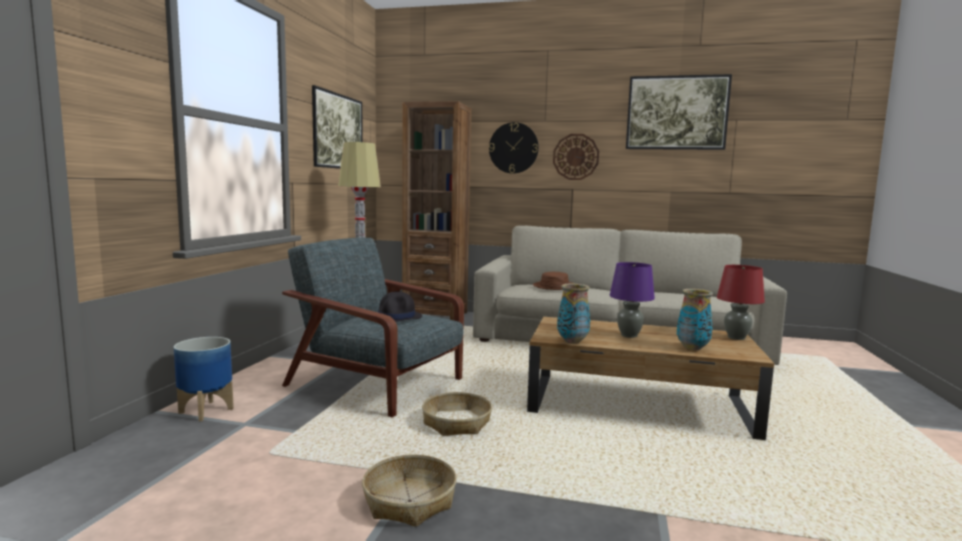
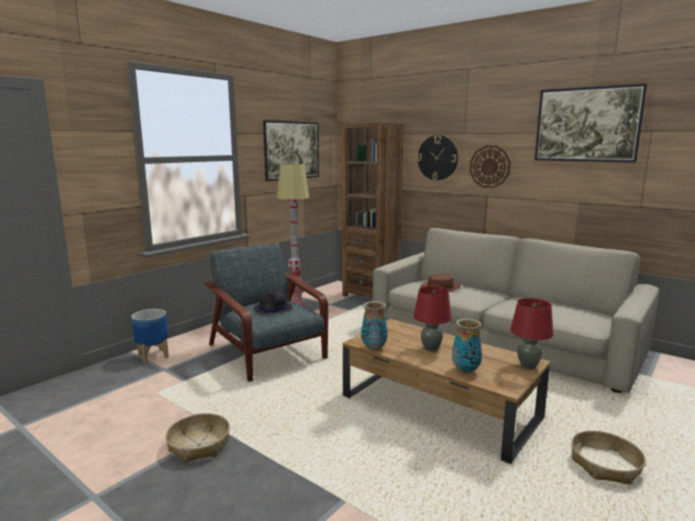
camera: 25 degrees right, 5 degrees up
(456, 423) = (285, 395): basket -> basket (604, 465)
(629, 335) = (430, 348): purple table lamp -> red table lamp

